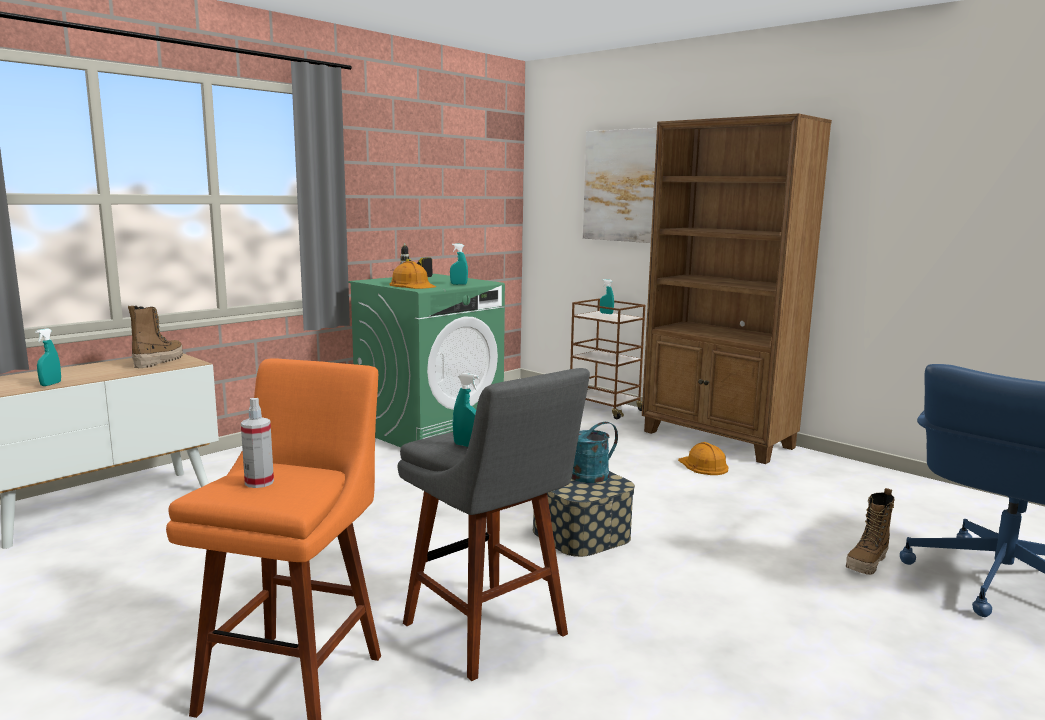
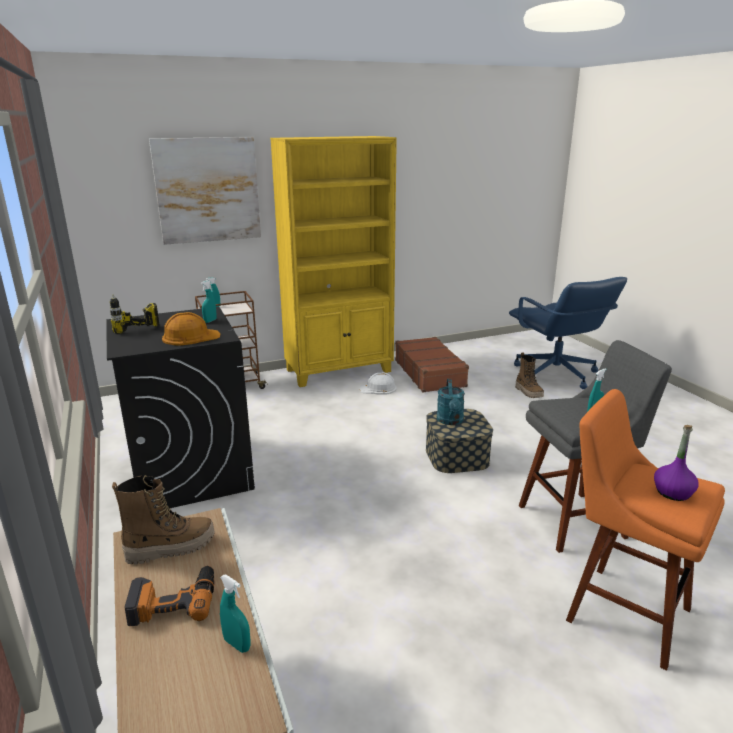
camera: 65 degrees left, 10 degrees up
(99, 369) = (174, 601): none -> power drill
(158, 361) = (171, 548): boot -> boot turned 120 degrees clockwise
(259, 482) = (672, 492): spray bottle -> purple bottle
(430, 429) = (191, 471): green washing machine -> black washing machine
(703, 465) = (378, 388): orange hard hat -> white hard hat
(718, 440) = (339, 371): brown bookcase -> yellow bookcase
(805, 486) = (430, 373): none -> brown suitcase

